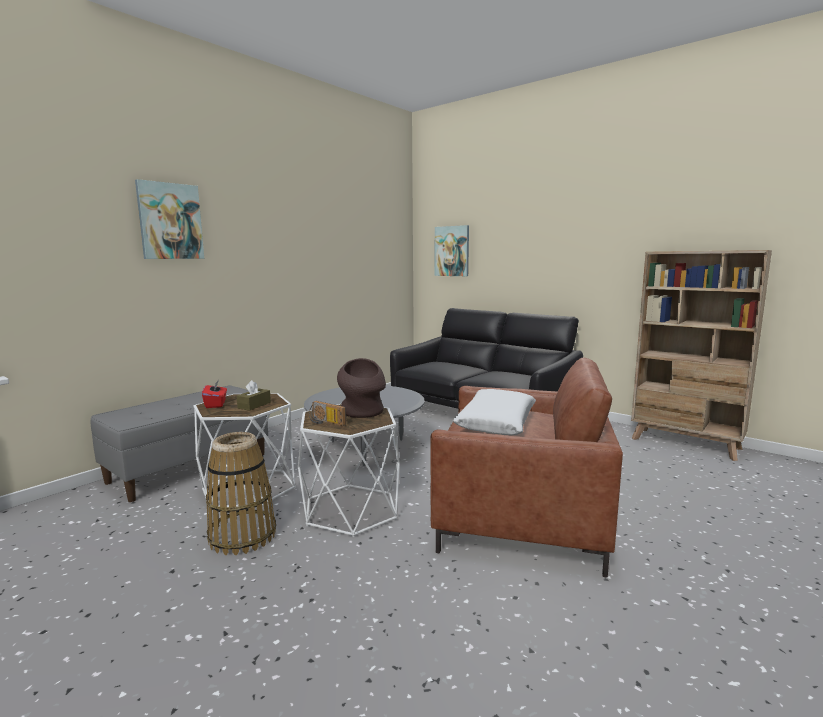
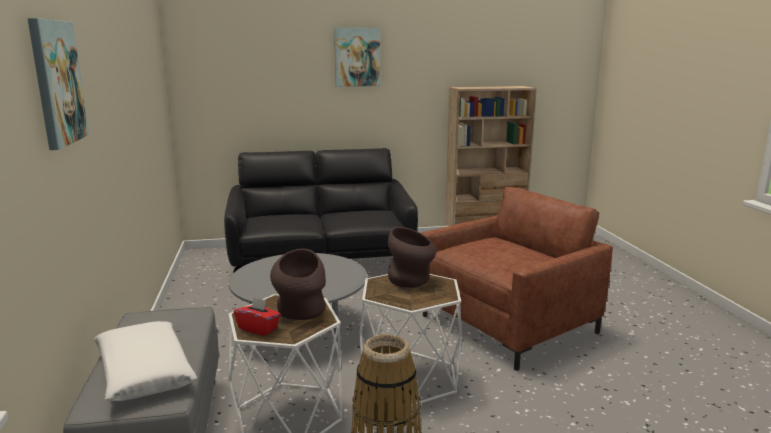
camera: 50 degrees left, 5 degrees up
(254, 405) = (301, 313): brown tissue box -> brown vase
(325, 422) = (412, 299): radio -> none
(452, 251) = (231, 85): picture -> picture (357, 57)
(496, 422) = (499, 254): white pillow -> white pillow (144, 372)

